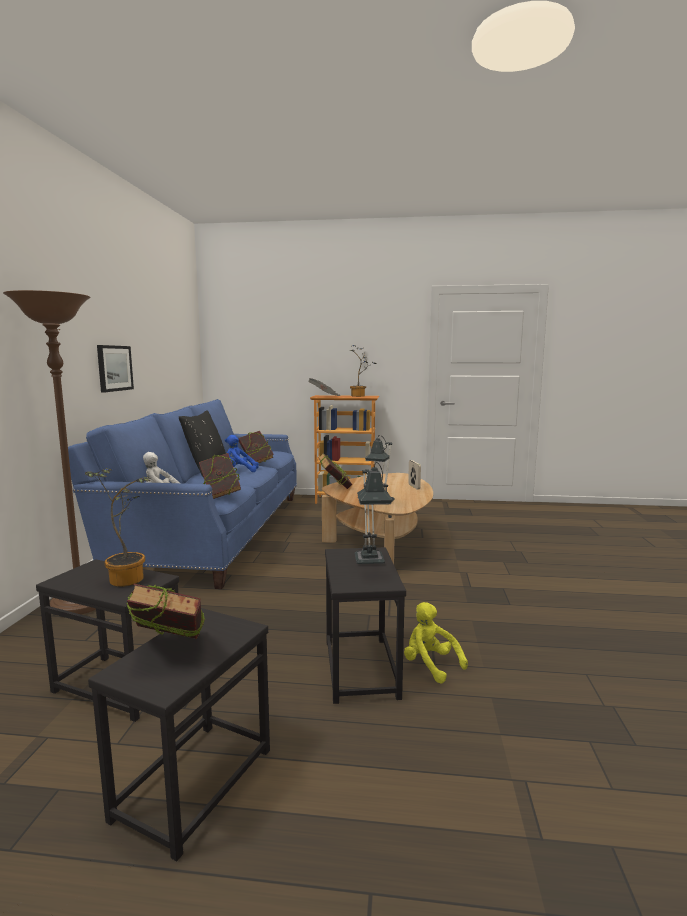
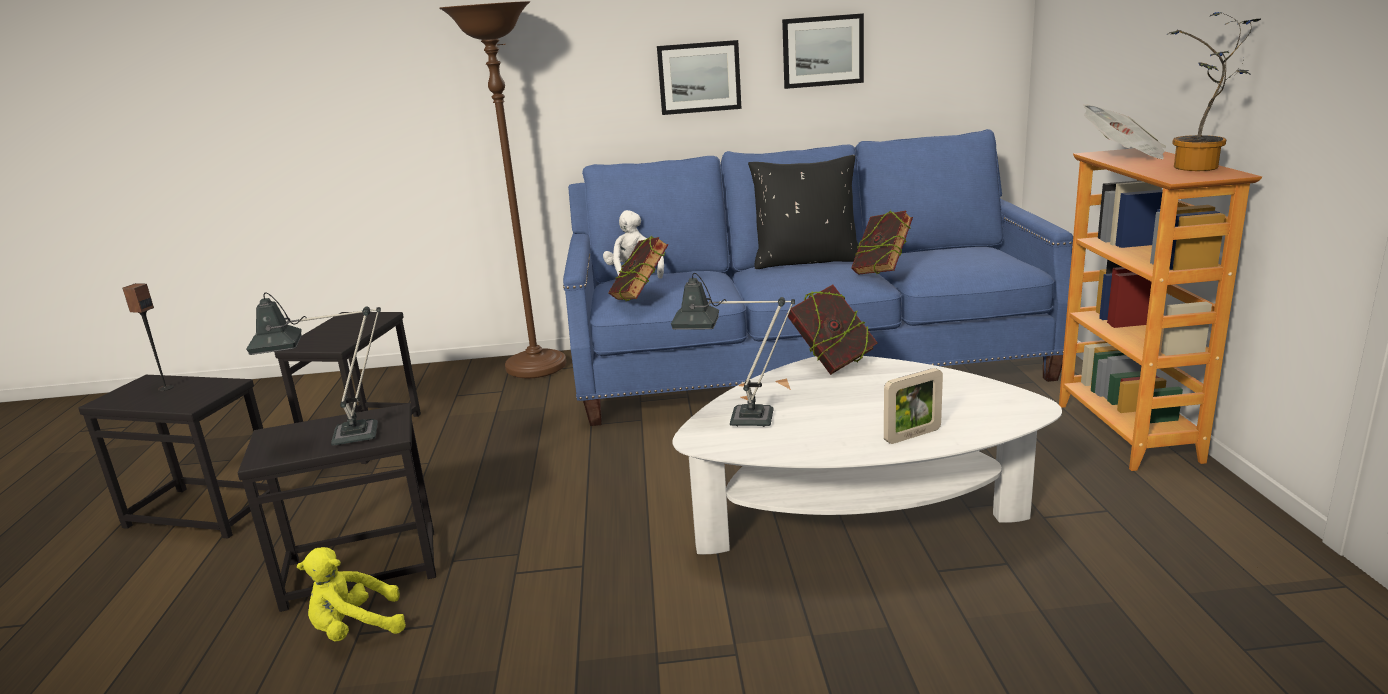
camera: 80 degrees right, 10 degrees up
(127, 578) = (342, 335): potted plant -> none
(154, 357) = (822, 51): none -> picture
(170, 652) = (165, 388): book -> speaker
(239, 471) = (809, 276): blue plush toy -> none
(382, 543) = (858, 521): brown coffee table -> white coffee table
(430, 665) = (355, 630): yellow plush toy -> yellow plush toy turned 150 degrees counterclockwise

